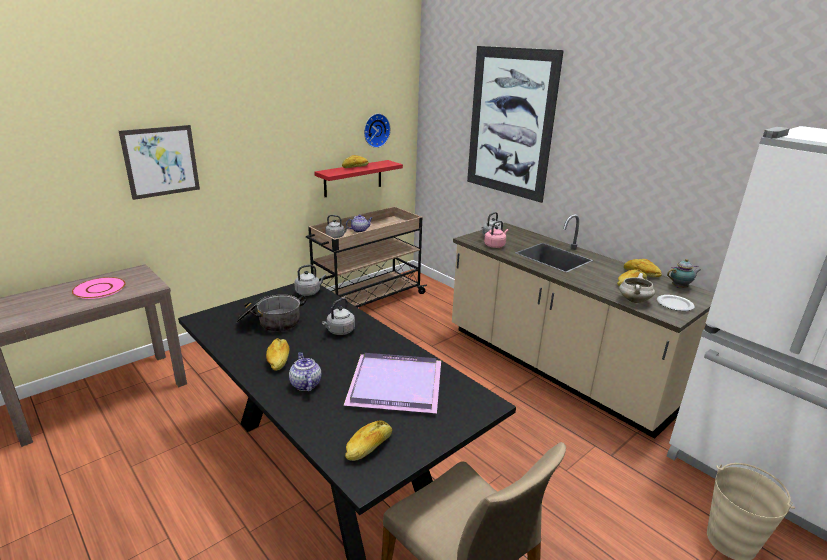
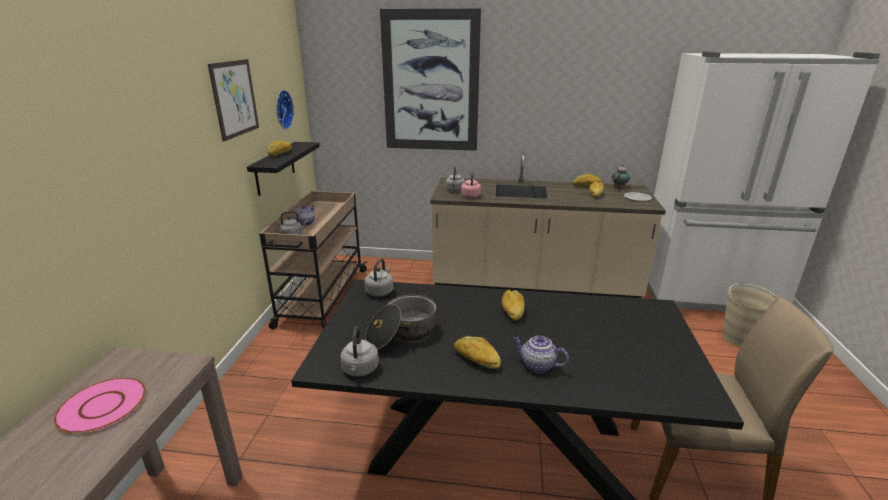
camera: 40 degrees left, 0 degrees up
(161, 161) = (101, 187): picture -> picture (234, 98)
(339, 331) = (474, 310): grey kettle -> grey kettle (360, 370)
(353, 178) = (275, 168): red shelf -> black shelf
(369, 447) = (666, 379): bread -> bread (512, 310)
(397, 384) = (591, 326): purple tray -> none
(633, 300) = (616, 203): white cooking pot -> none

